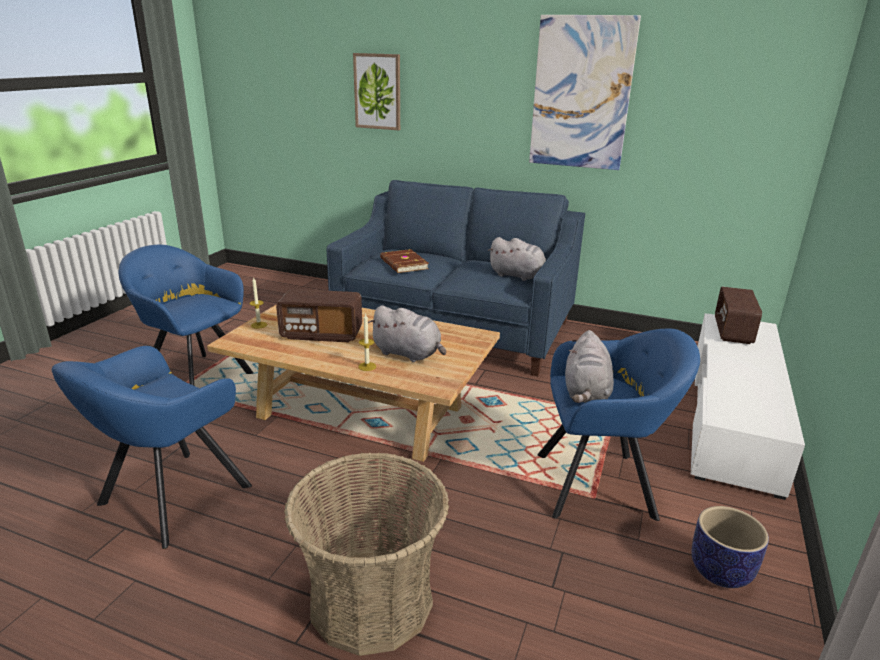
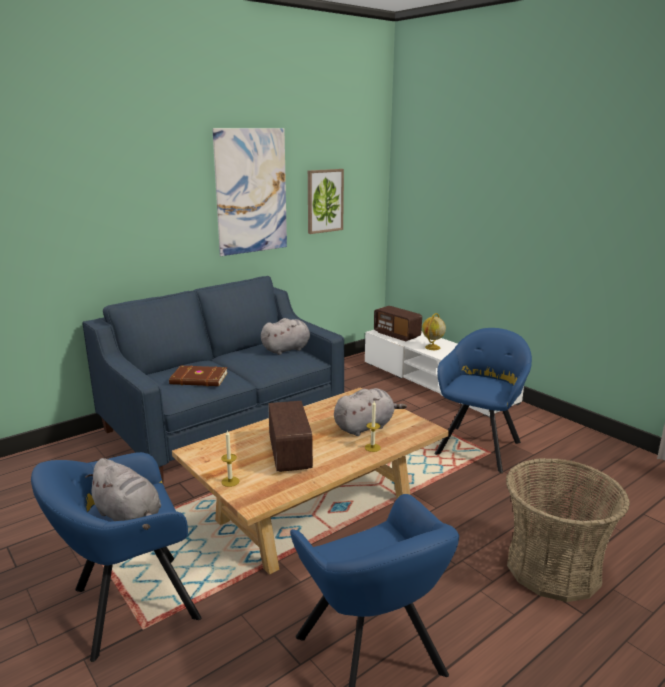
camera: 60 degrees left, 5 degrees down
(322, 334) = (289, 454): radio -> radio turned 45 degrees counterclockwise
(378, 91) = (49, 215): picture -> picture (324, 201)
(586, 393) = (477, 386): grey plush toy -> grey plush toy (129, 517)
(720, 571) = (567, 443): planter -> none
(736, 361) = (432, 348): none -> globe

